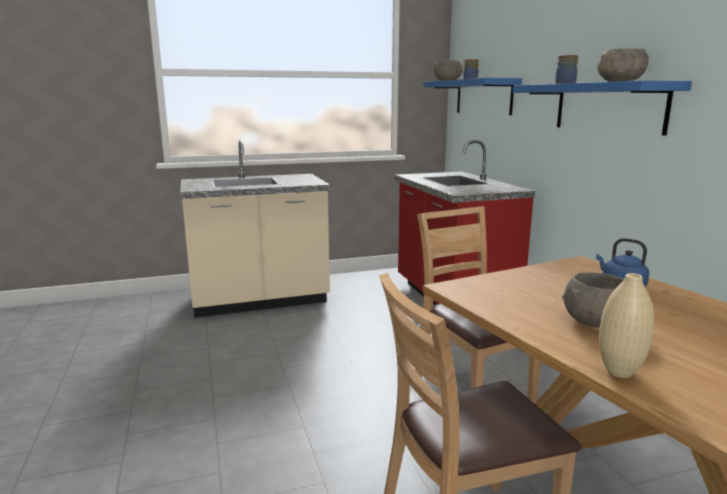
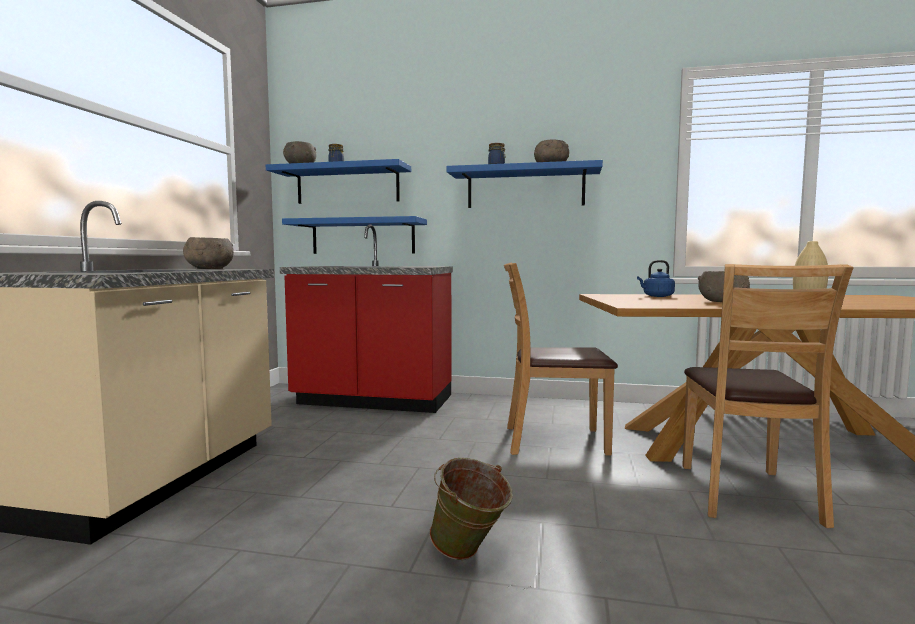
camera: 60 degrees left, 10 degrees down
(240, 411) = (469, 555): none -> green bucket
(305, 179) = (209, 269): none -> grey bowl
(488, 148) = (363, 237): none -> blue shelf

